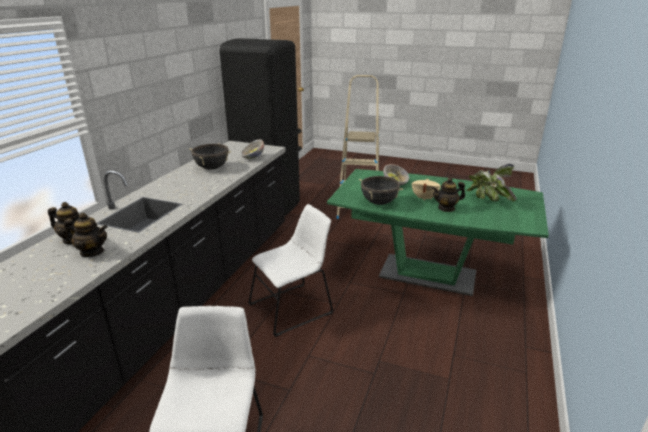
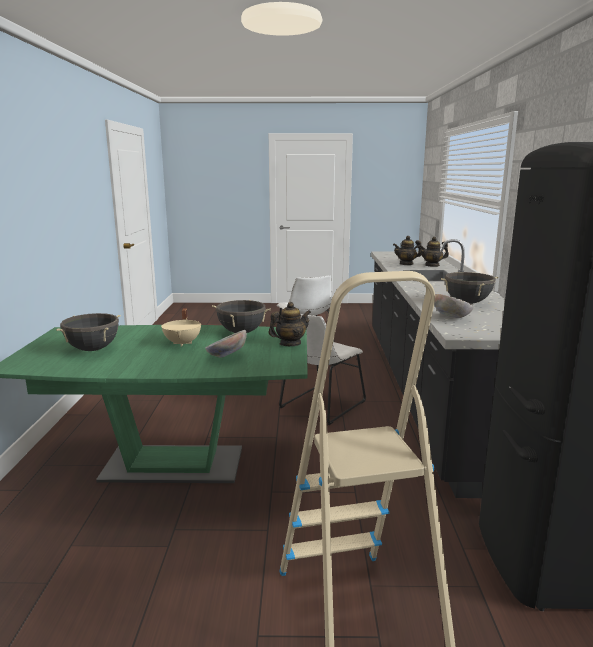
camera: 160 degrees right, 10 degrees down
(446, 208) = (156, 336): teapot -> teapot (290, 344)
(487, 201) = (92, 349): potted plant -> black cooking pot

